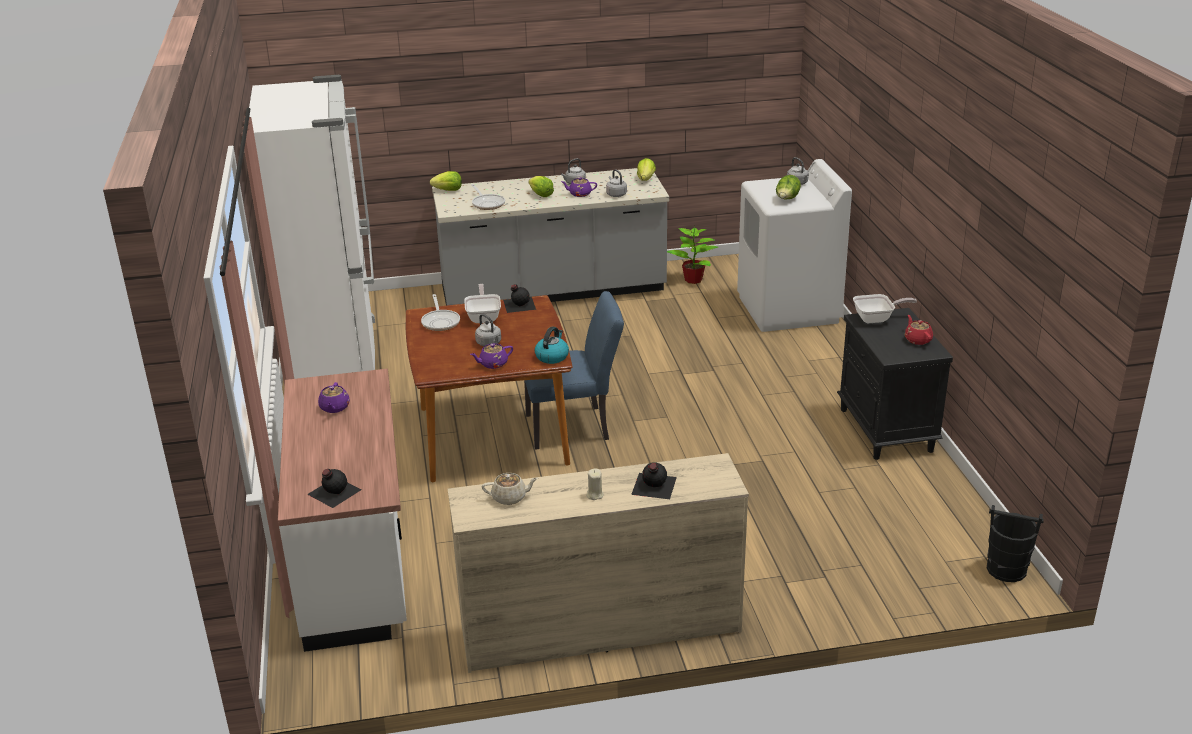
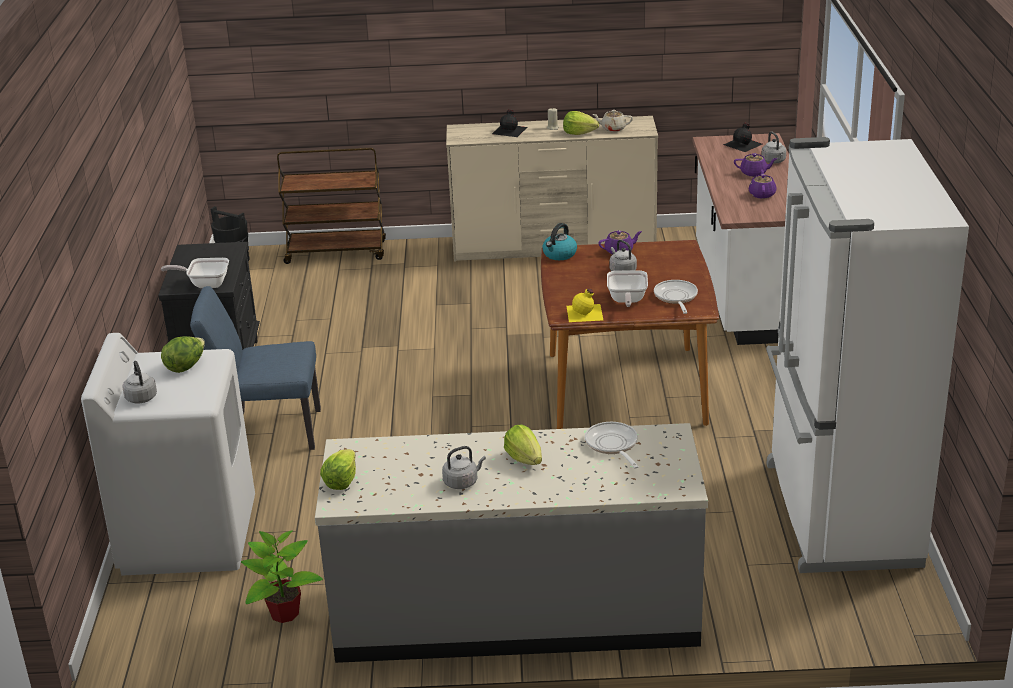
camera: 170 degrees left, 0 degrees up
(448, 190) = (678, 485): lettuce -> lettuce (579, 133)
(518, 304) = (585, 313): black bottle -> yellow bottle
(574, 426) = (536, 392): blue chair -> blue chair (267, 431)
(579, 194) = (462, 455): purple teapot -> purple teapot (754, 173)
(616, 194) = (405, 449): grey kettle -> grey kettle (774, 161)
(886, 595) = (336, 252): none -> brown cart
(917, 340) = (190, 260): red teapot -> none

